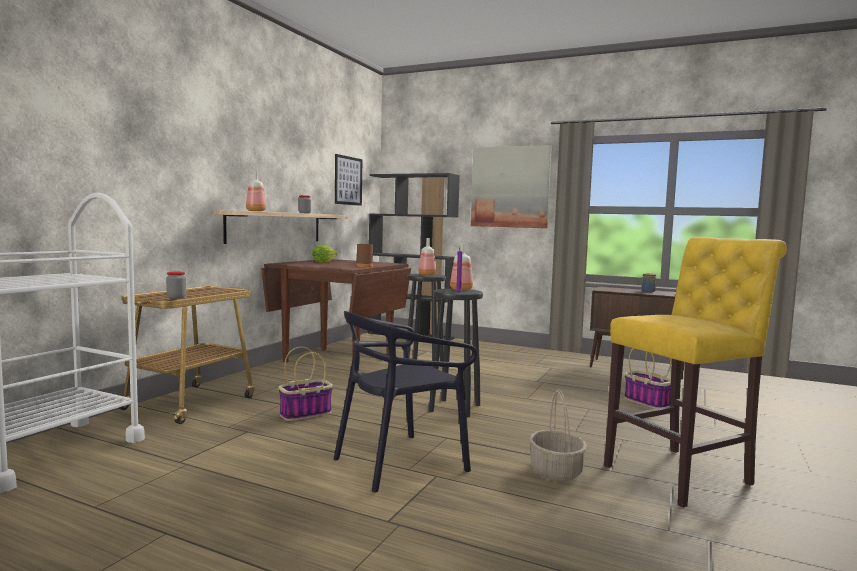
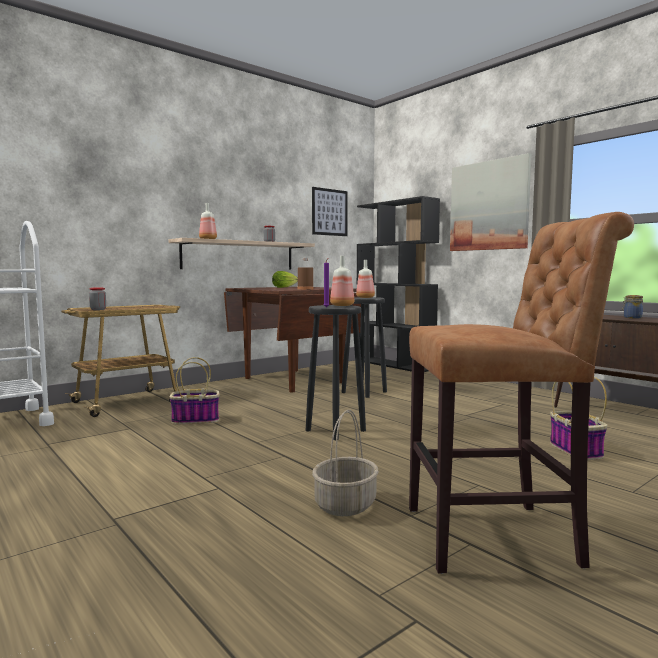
camera: 25 degrees right, 0 degrees up
(400, 463) = (206, 471): black chair -> none
(683, 475) = (500, 536): yellow stool -> brown stool

